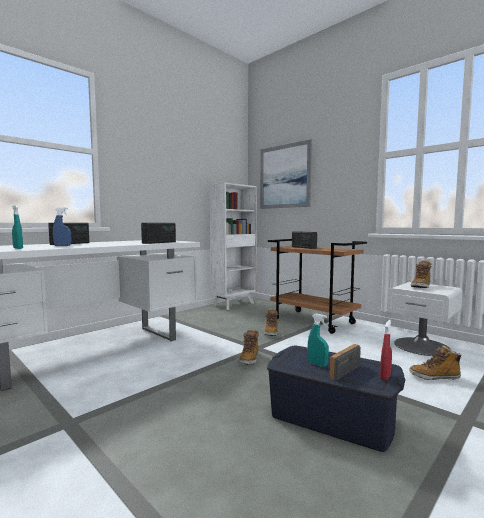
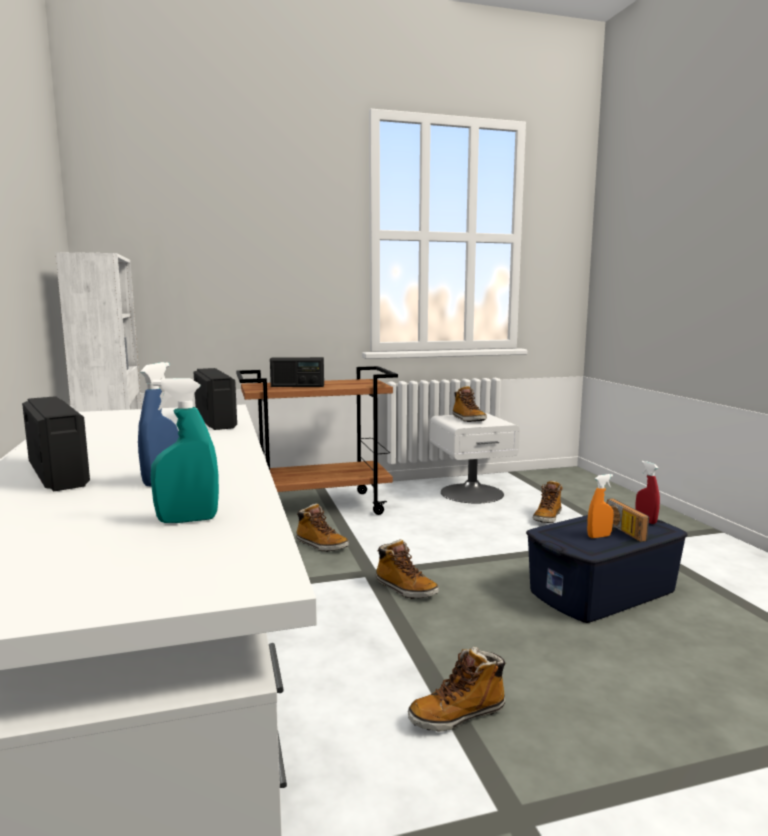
camera: 60 degrees left, 5 degrees up
(140, 395) = (457, 715): none -> boot
(284, 176) = (183, 244): picture -> none
(317, 364) = (599, 536): turquoise spray bottle -> orange spray bottle

